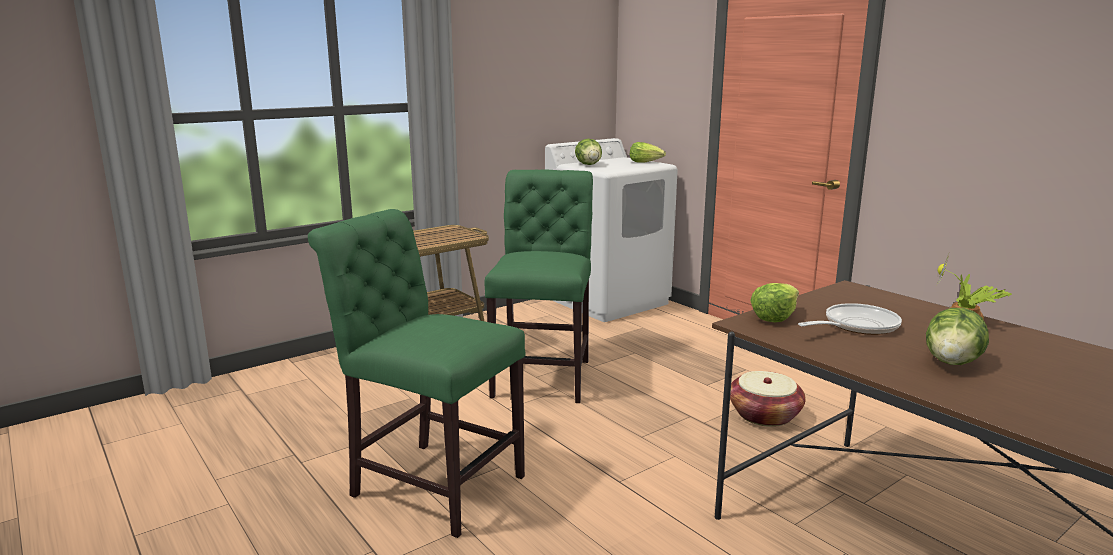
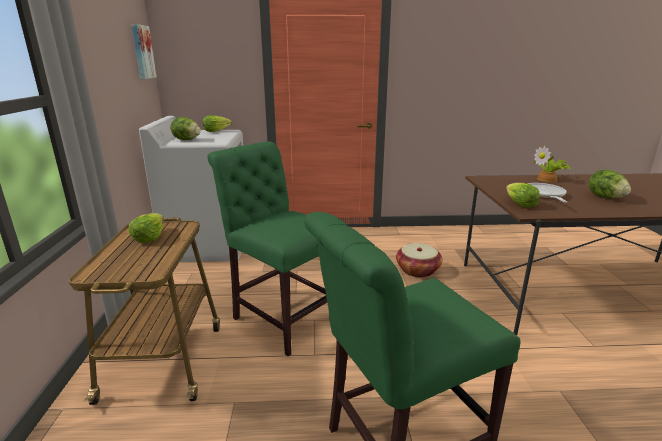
camera: 55 degrees left, 5 degrees up
(438, 236) = (149, 237): none -> lettuce
(589, 65) = (142, 52): none -> picture

